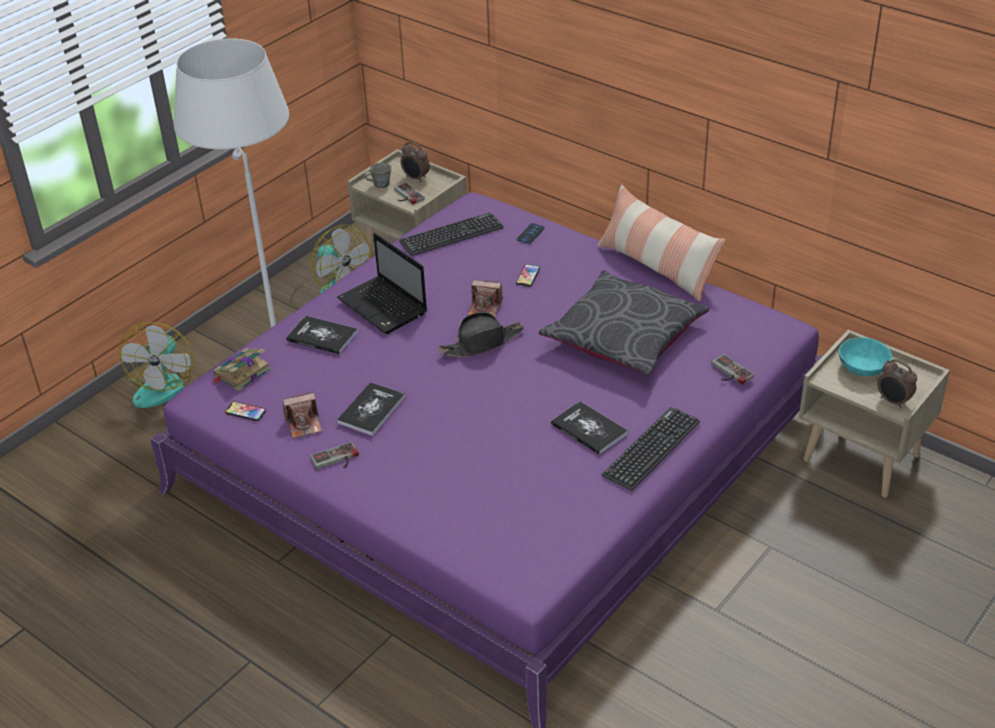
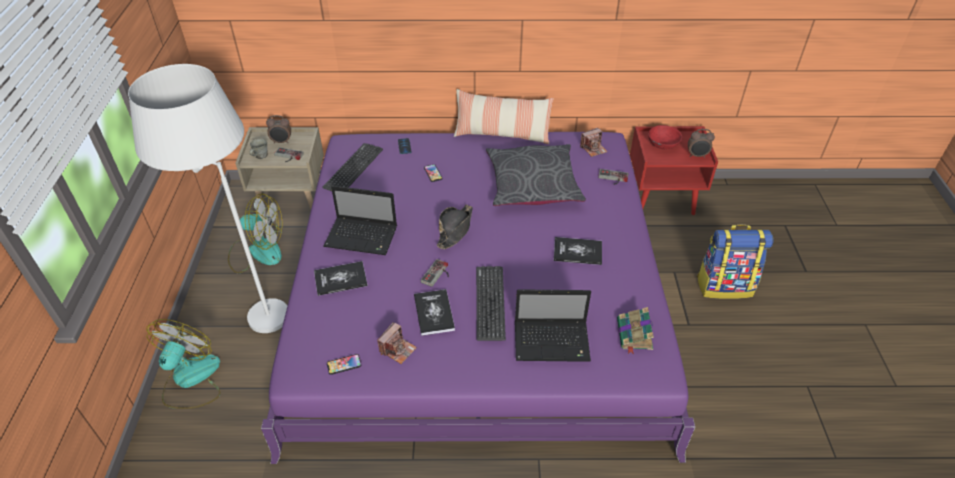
camera: 40 degrees left, 5 degrees up
(163, 384) = (190, 380): fan -> fan turned 135 degrees counterclockwise
(241, 373) = (308, 337): book -> book (634, 335)
(336, 460) = (449, 362): game controller -> game controller (438, 275)
(455, 497) = (553, 342): none -> laptop
(485, 308) = (430, 206): camera -> camera (593, 149)
(651, 449) = (624, 245): keyboard -> keyboard (490, 302)
(820, 596) = (724, 286): none -> backpack
(862, 367) = (662, 144): turquoise bowl -> red bowl
(863, 457) = (662, 199): beige nightstand -> red nightstand

